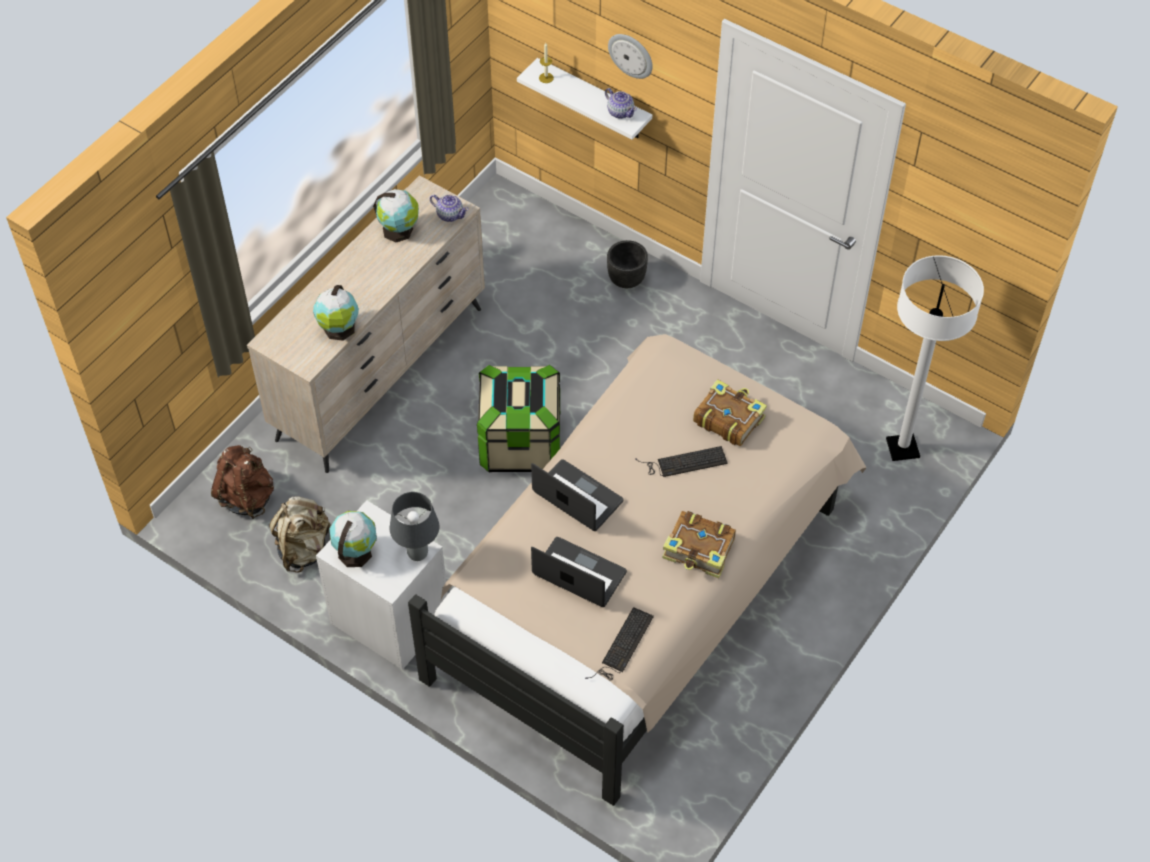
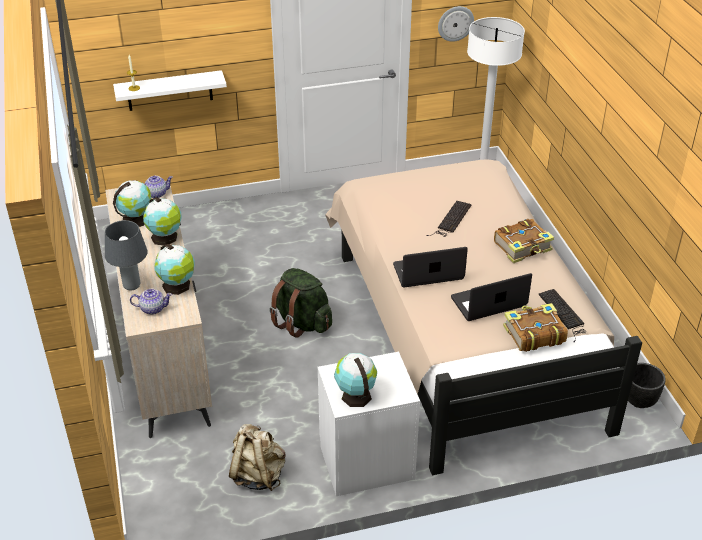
camera: 50 degrees left, 15 degrees down
(247, 497) = (177, 481): brown backpack -> none
(394, 271) = (165, 238): none -> globe
(418, 553) = (391, 365): grey table lamp -> grey table lamp (131, 285)
(520, 443) = (302, 323): storage box -> green backpack
(620, 112) = (202, 78): teapot -> teapot (152, 308)
(626, 279) = (241, 216): black planter -> black planter (639, 400)
(631, 55) = (196, 27): wall clock -> wall clock (455, 23)
(728, 419) = (439, 189): book -> book (533, 334)

